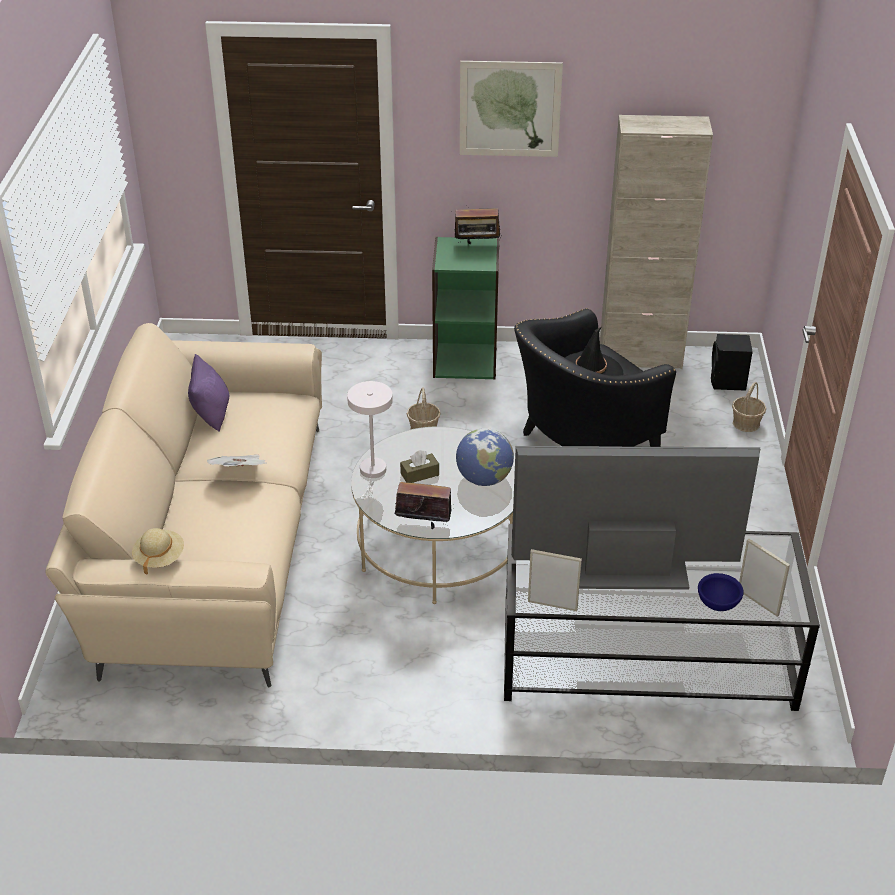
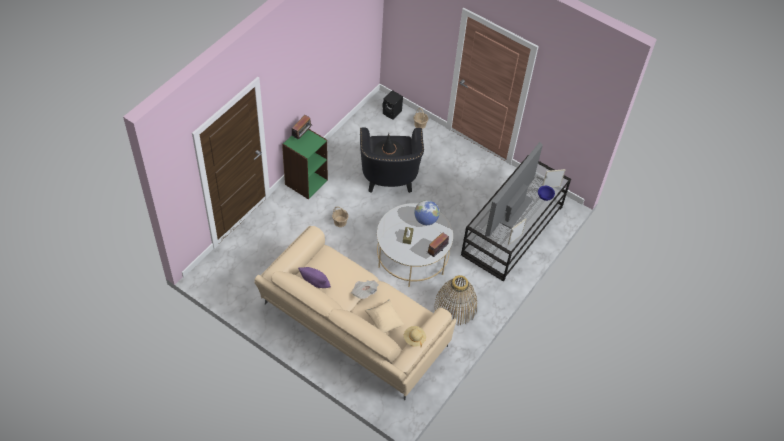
camera: 60 degrees left, 15 degrees up
(195, 523) = (384, 321): none -> beige pillow
(372, 473) = (395, 251): white table lamp -> none
(375, 656) = (455, 306): none -> basket
(510, 109) = (300, 73): picture -> none
(640, 358) = (354, 127): beige cabinet -> none

